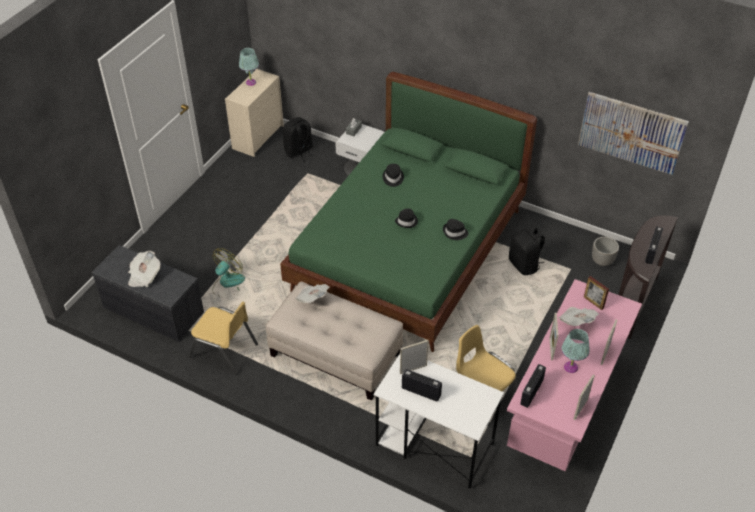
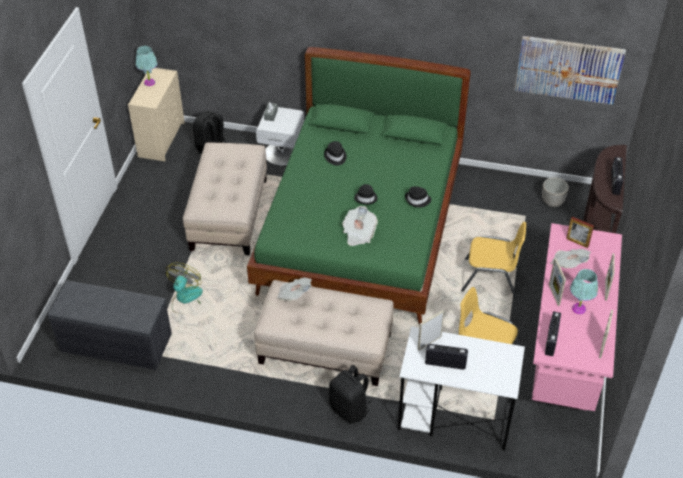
camera: 15 degrees left, 0 degrees up
(144, 276) = (107, 307): newspaper -> newspaper (358, 233)
(224, 350) = (207, 369): yellow chair -> yellow chair (490, 278)
(293, 214) = (228, 214): none -> beige ottoman
(524, 265) = (480, 220): black backpack -> black backpack (350, 409)

